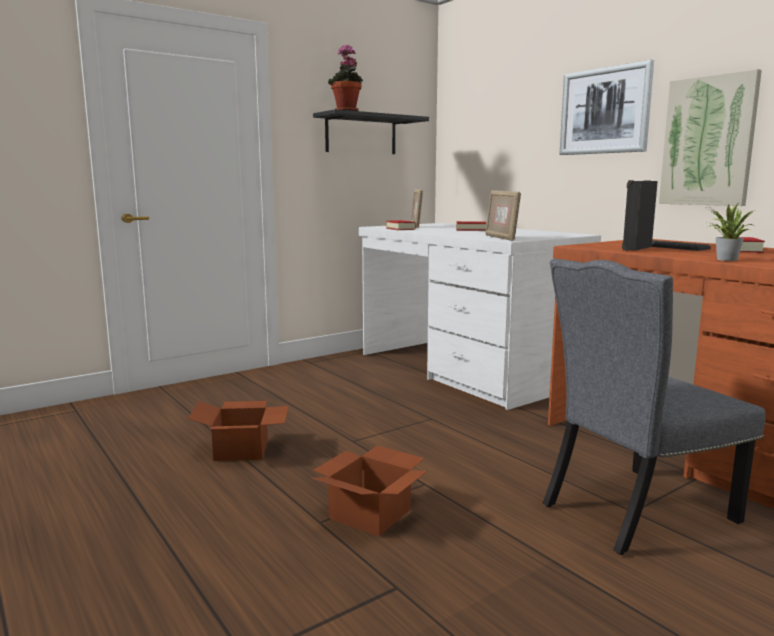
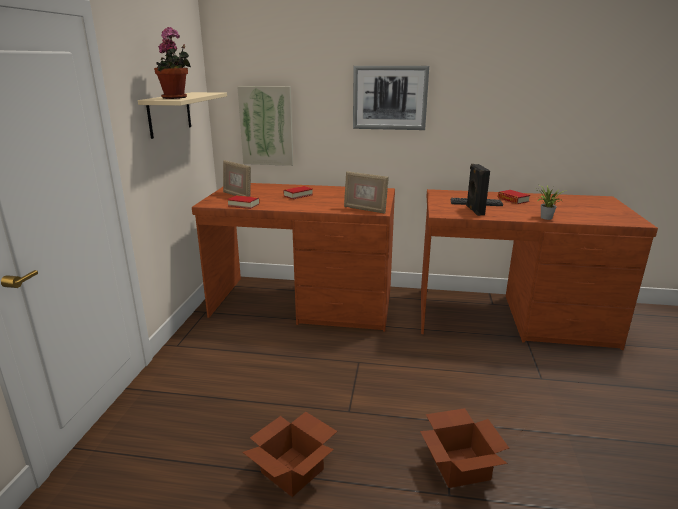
camera: 45 degrees left, 10 degrees up
(361, 135) = (169, 114): black shelf -> beige shelf
(466, 369) = (304, 303): white desk -> brown desk
(638, 509) = (541, 376): grey chair -> none
(708, 141) = (469, 126): picture -> picture (266, 126)

